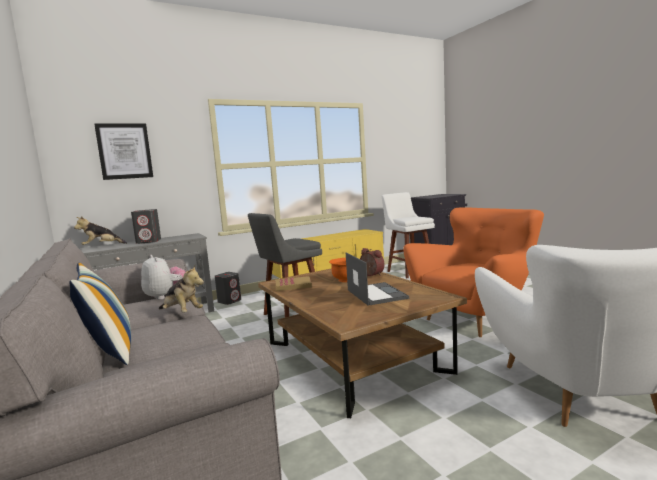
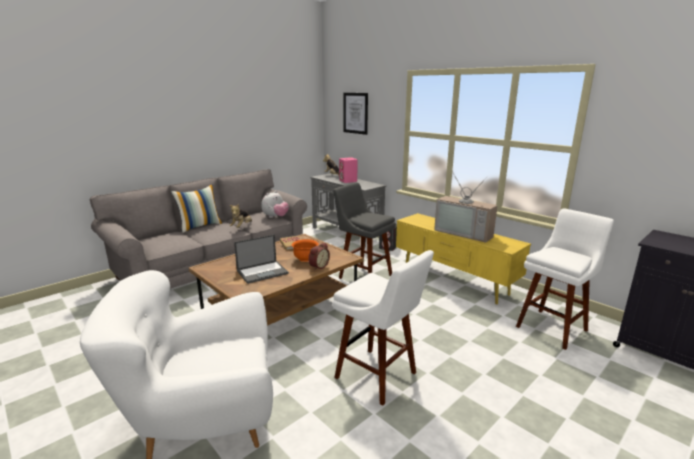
camera: 75 degrees right, 10 degrees up
(149, 241) = (348, 181): grey speaker -> pink speaker
(332, 236) = (465, 233): none -> television
(476, 317) = (379, 377): orange armchair -> white stool

